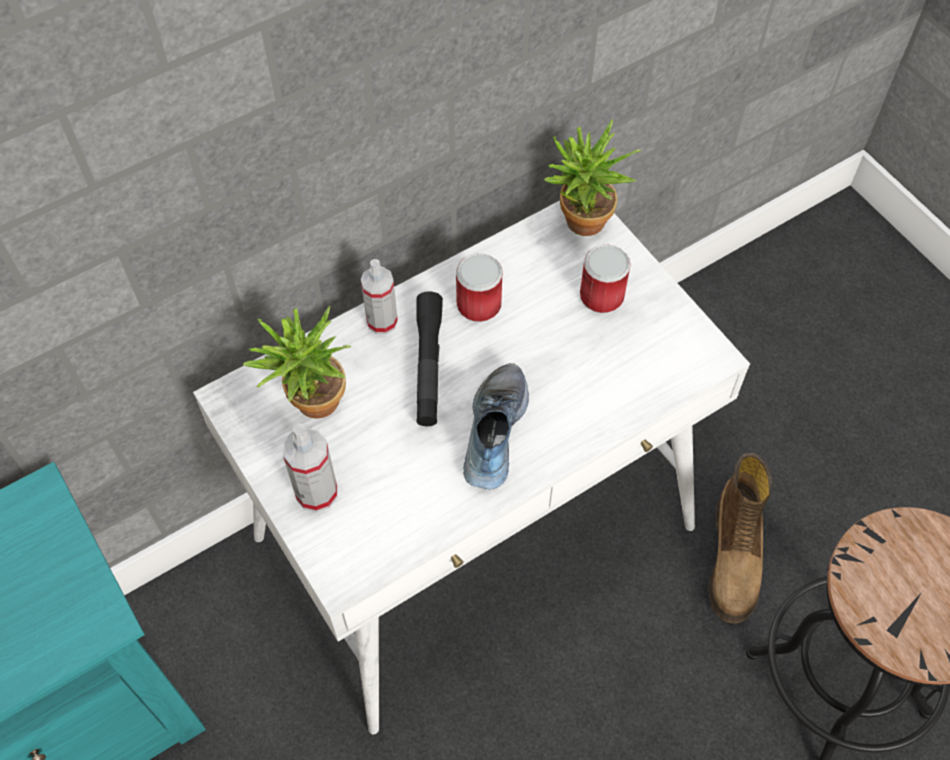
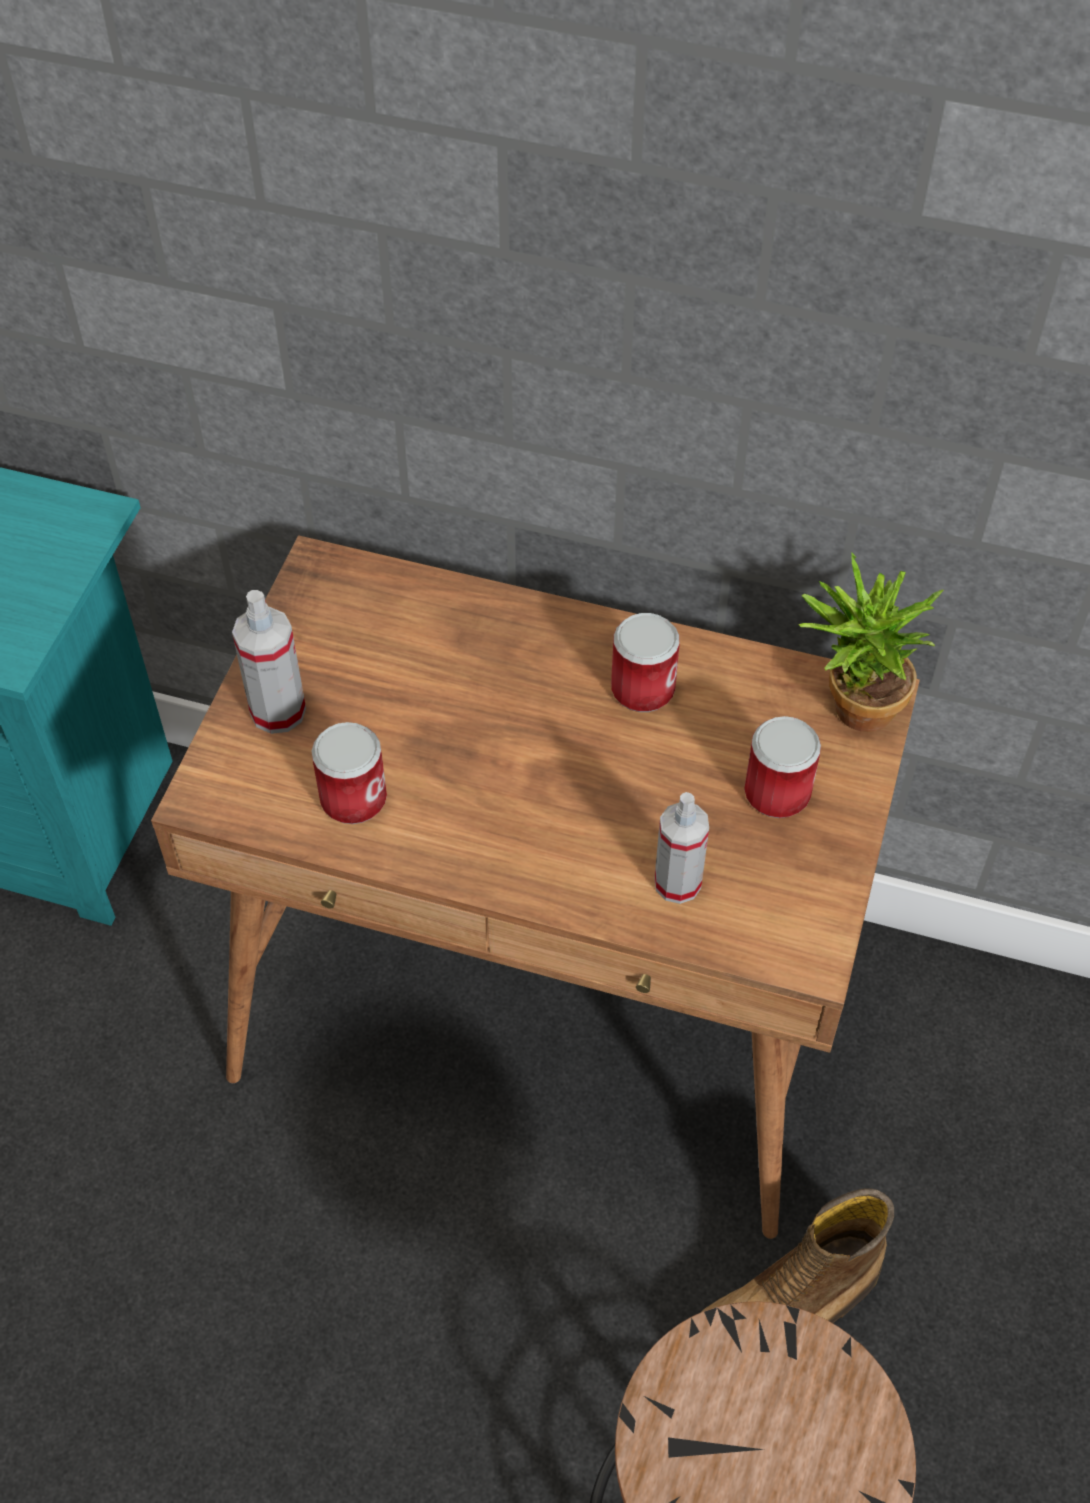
camera: 50 degrees right, 5 degrees down
(311, 406) = (372, 636): potted plant -> none
(382, 321) = (533, 622): spray bottle -> spray bottle (677, 883)
(418, 496) = (353, 798): none -> can
(428, 365) = (520, 698): black flashlight -> none
(475, 530) = (548, 1005): white desk -> brown desk
(492, 432) = (494, 810): shoe -> none

